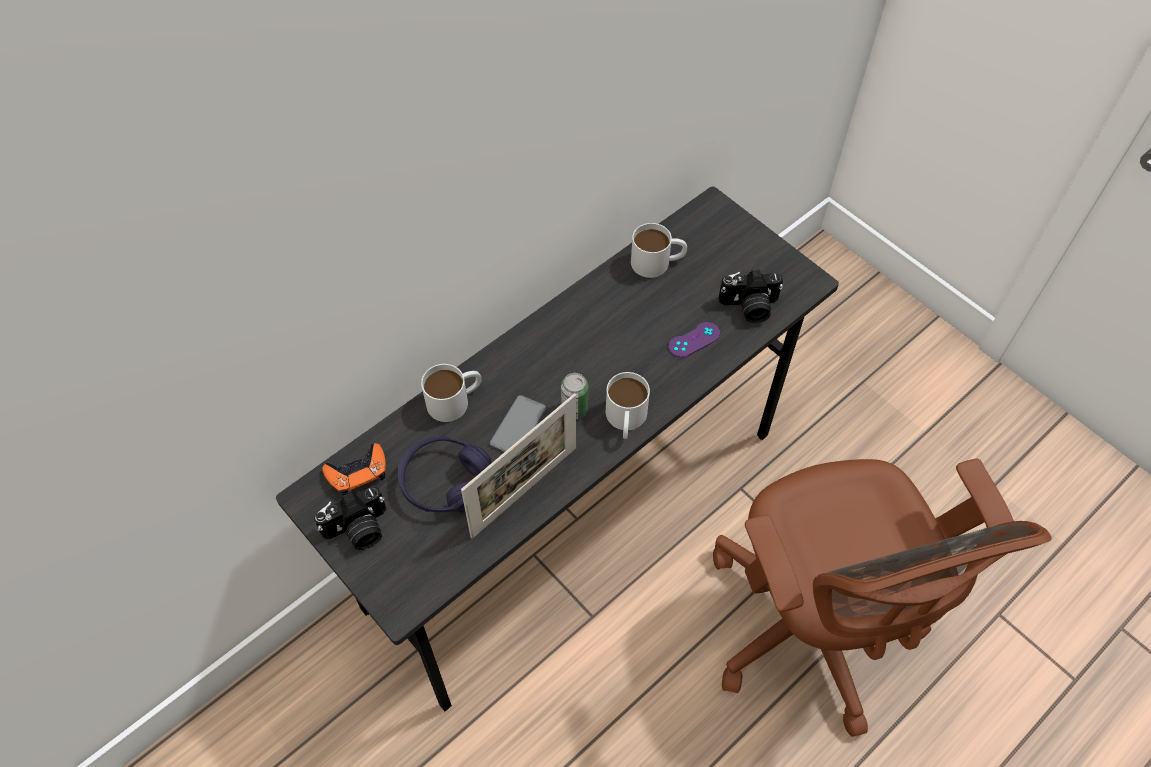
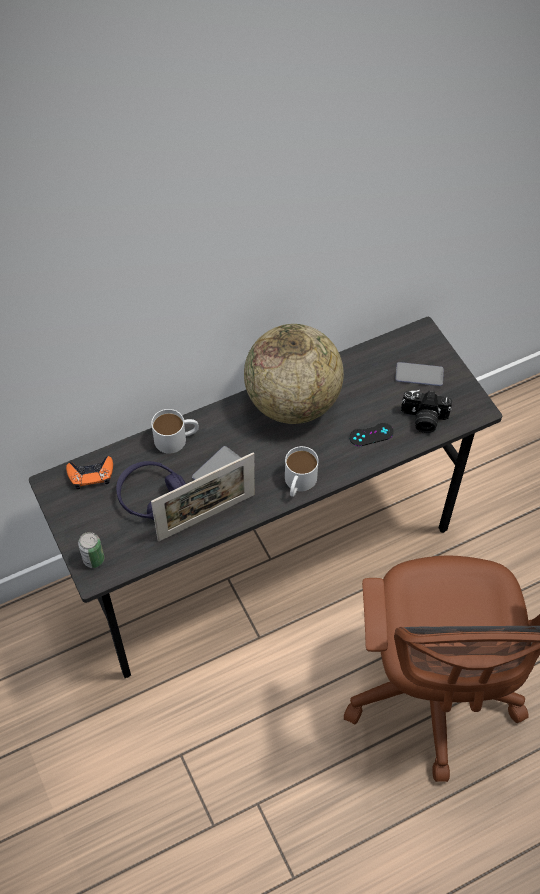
camera: 15 degrees right, 0 degrees up
(358, 530) = (79, 516): camera -> none
(574, 409) = (262, 466): can -> can (93, 559)
(586, 322) = (292, 402): none -> globe
(658, 262) = (364, 368): white mug -> none
(694, 340) = (371, 435): purple game controller -> black game controller
(725, 256) = (419, 375): none -> phone

